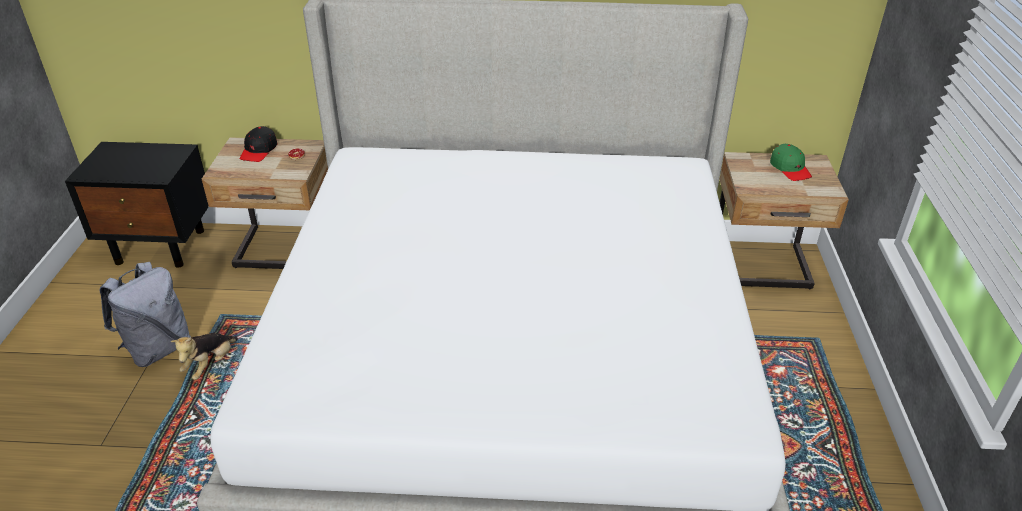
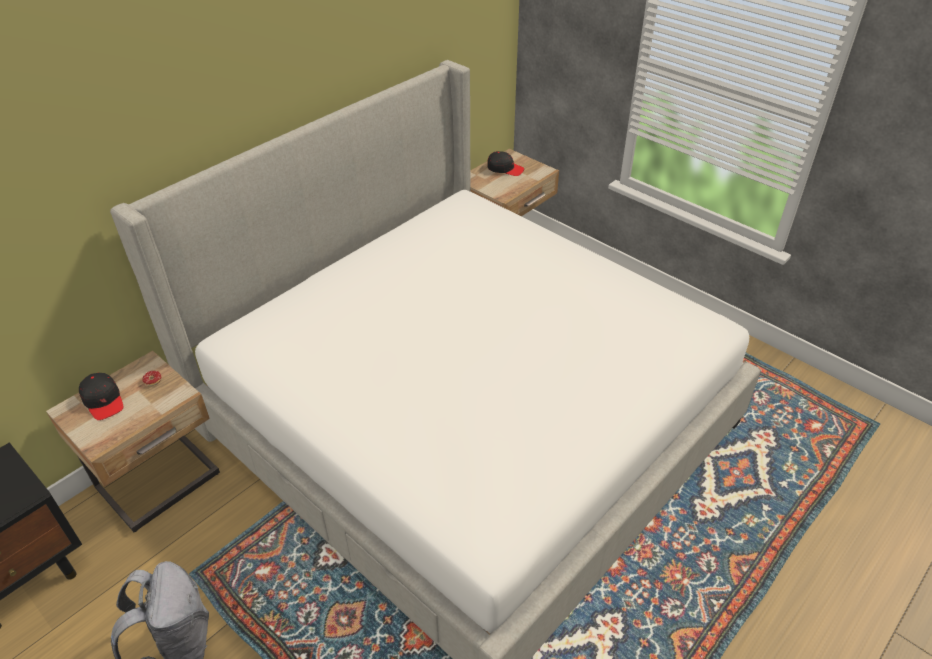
camera: 50 degrees left, 5 degrees up
(210, 364) = (249, 612): plush toy -> none
(790, 168) = (505, 169): green cap -> black cap

